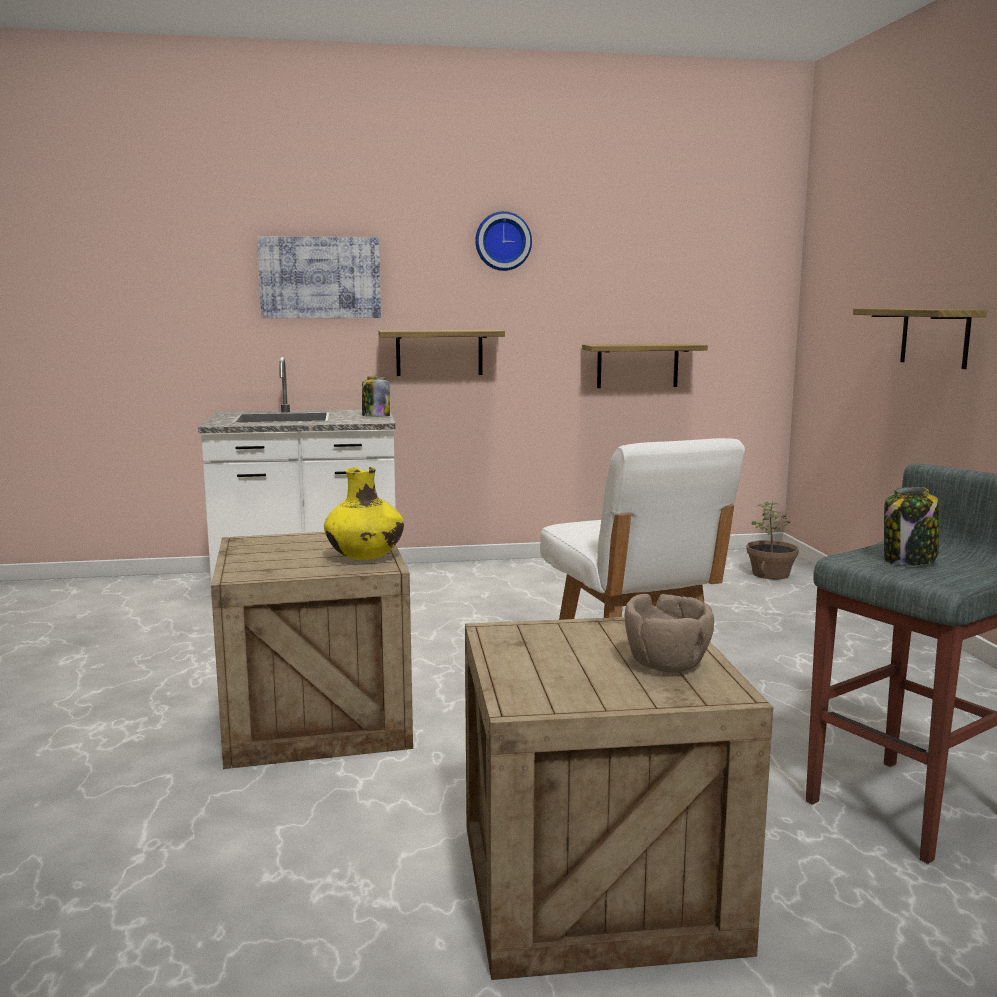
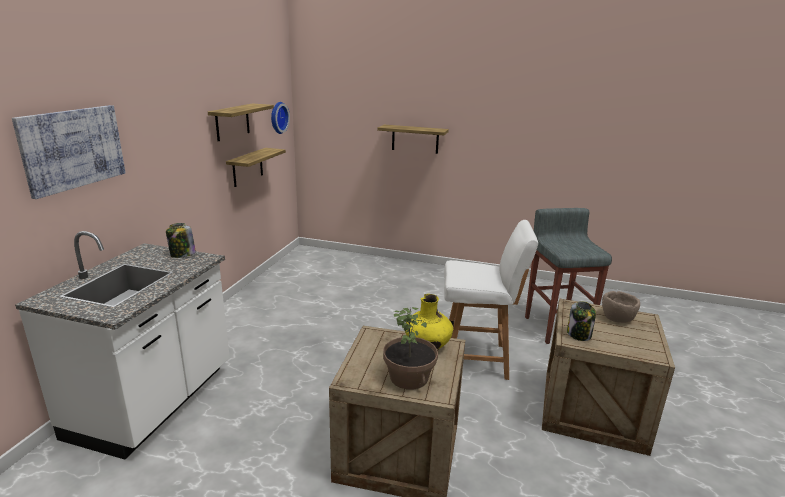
camera: 65 degrees left, 10 degrees up
(439, 352) = (160, 189): shelf -> shelf (232, 122)
(502, 241) = (182, 97): wall clock -> wall clock (277, 117)
(771, 574) = (331, 261): potted plant -> potted plant (409, 377)
(909, 560) = (569, 247): jar -> jar (579, 334)

